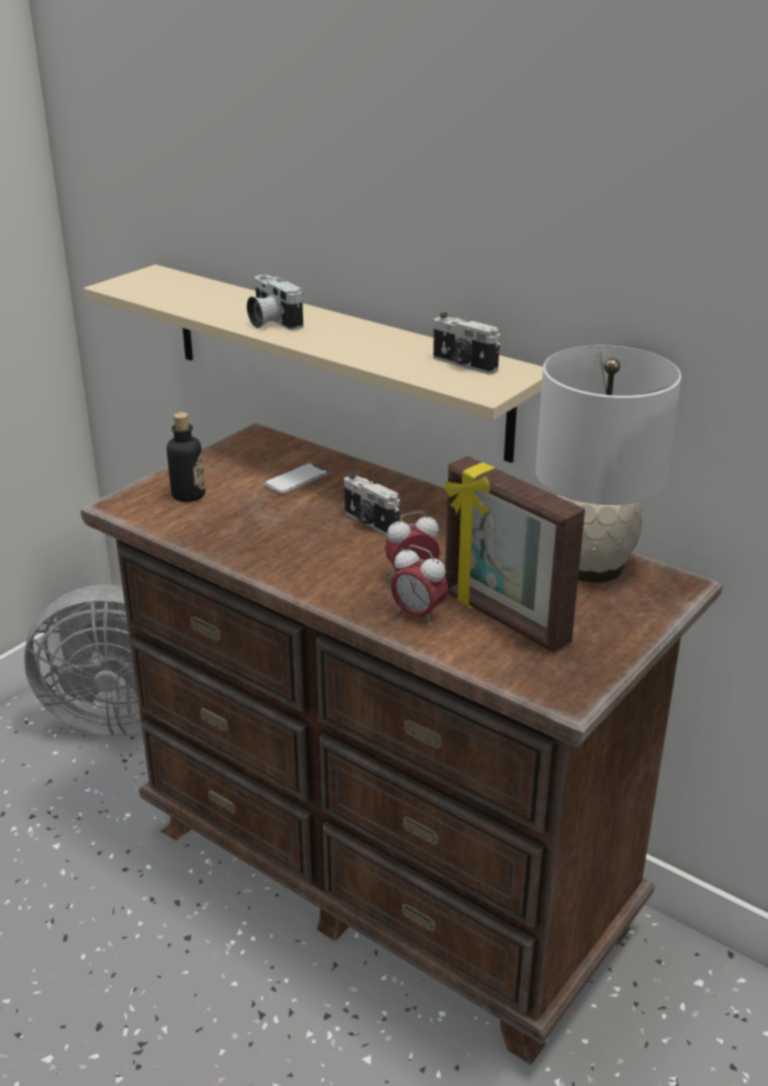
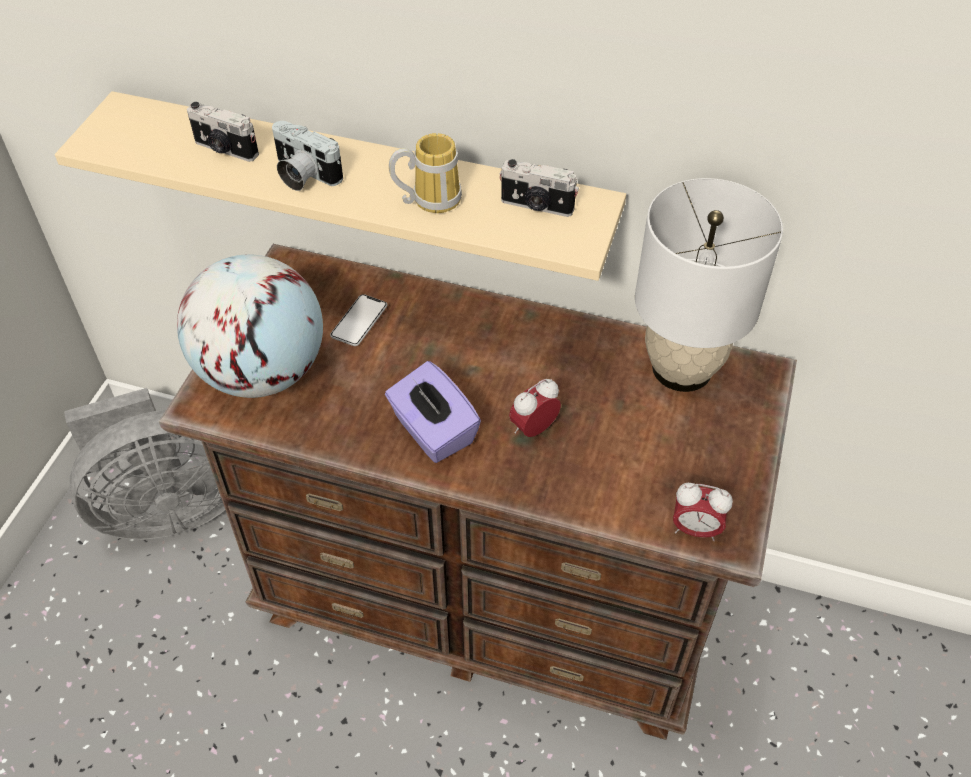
camera: 20 degrees left, 20 degrees up
(188, 495) = (262, 372): bottle -> globe
(314, 559) = (432, 431): none -> purple tissue box
(369, 348) = (429, 199): none -> mug
(370, 523) = (460, 365): camera -> camera (225, 150)
(418, 615) = (563, 478): alarm clock -> alarm clock (695, 529)
(503, 619) = (639, 461): picture frame -> none

